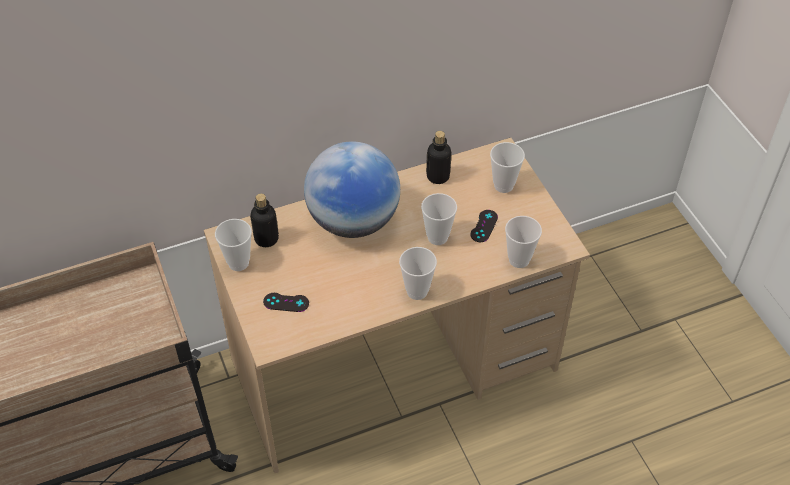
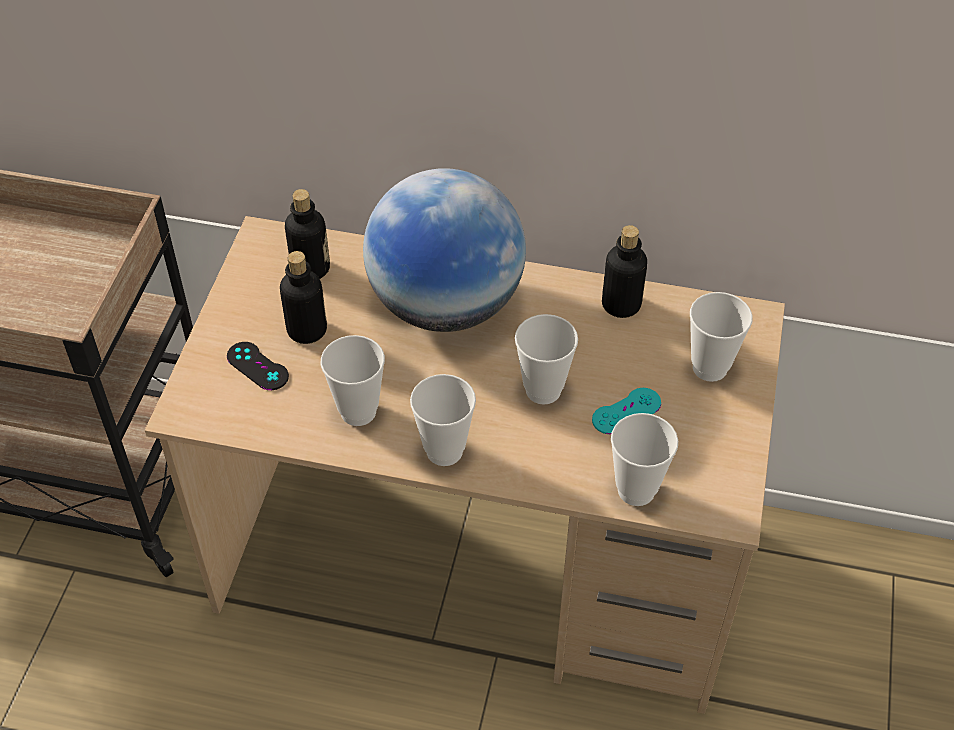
camera: 35 degrees right, 0 degrees up
(238, 263) = (247, 281): cup -> cup (358, 411)
(294, 271) = (307, 330): none -> bottle
(484, 226) = (626, 411): black game controller -> turquoise game controller

